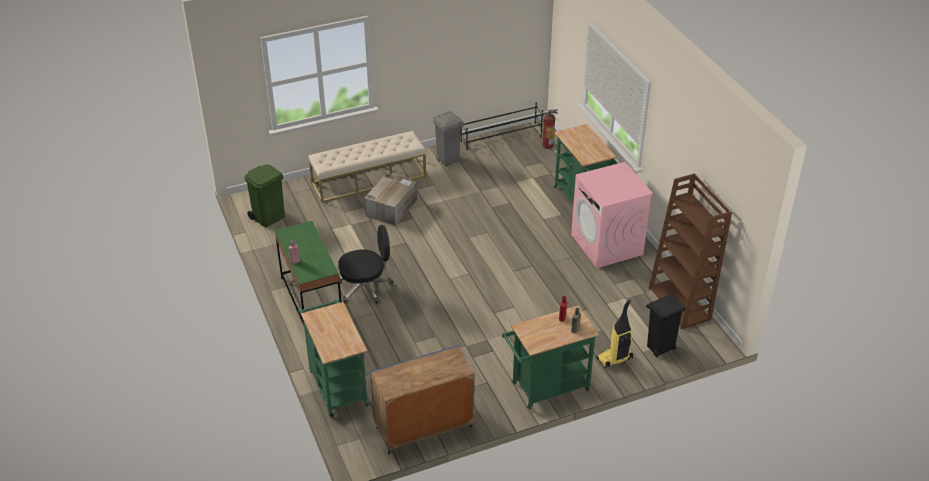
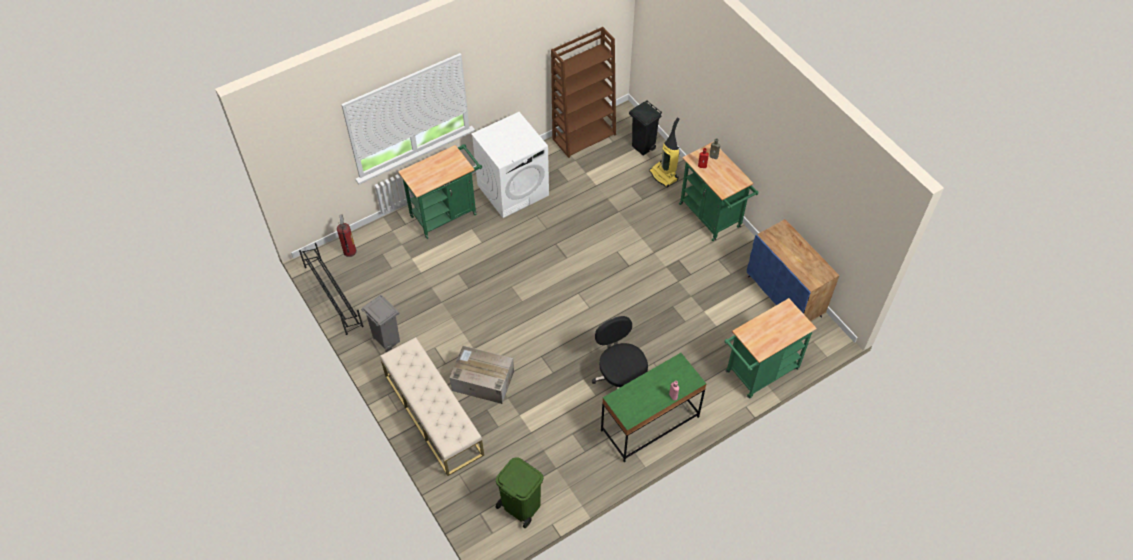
camera: 100 degrees left, 15 degrees up
(607, 245) = (513, 190): pink washing machine -> white washing machine

